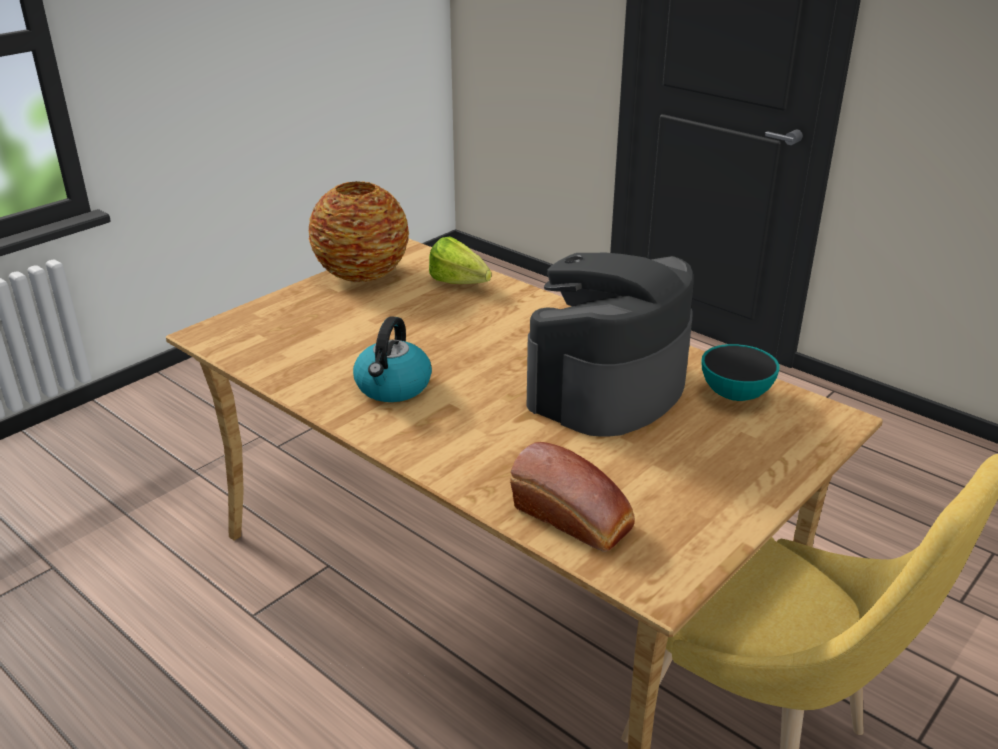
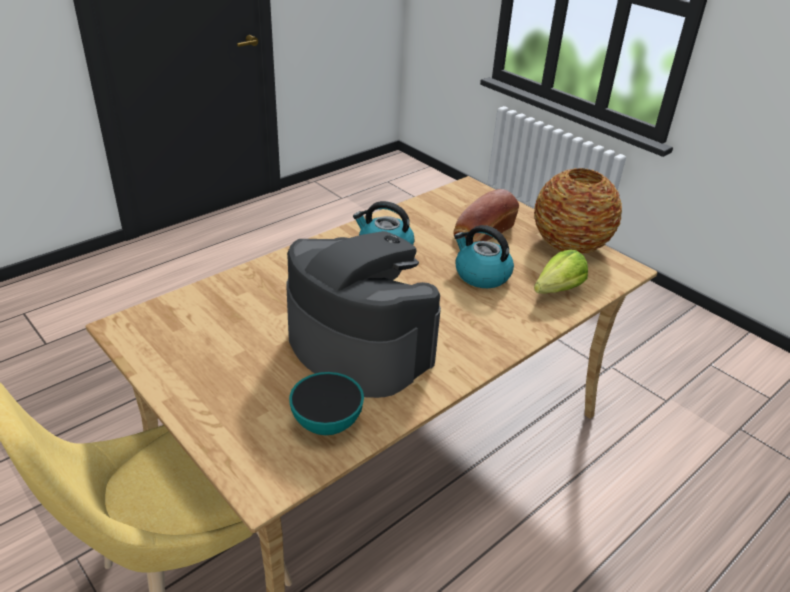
camera: 95 degrees right, 5 degrees up
(439, 322) = (481, 275): none -> kettle
(575, 519) = (202, 304): bread -> bread (482, 232)

